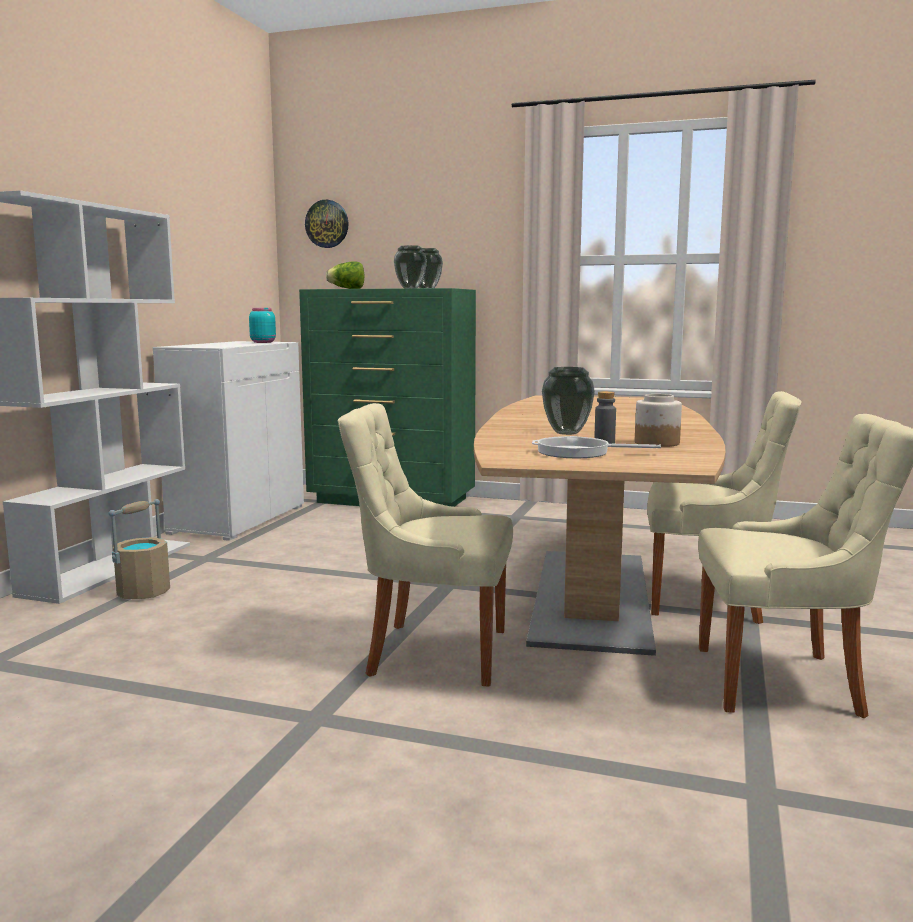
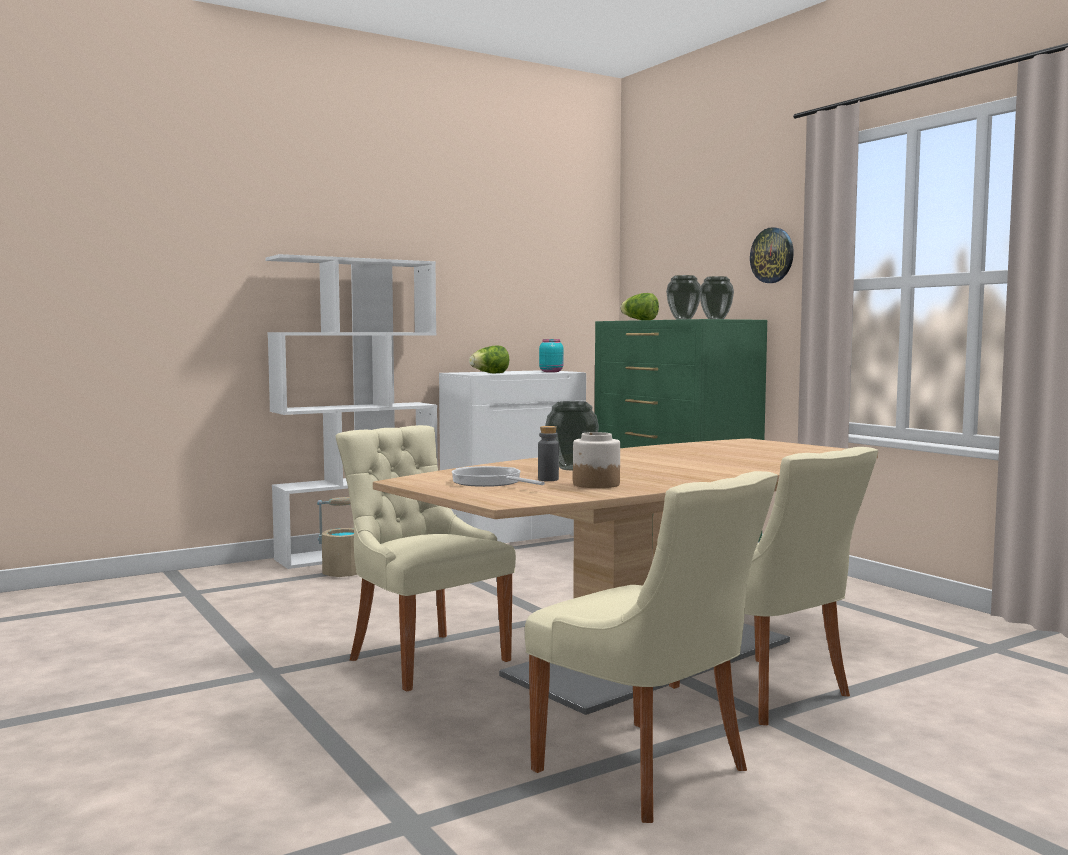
camera: 40 degrees right, 5 degrees down
(223, 346) = (490, 373): none -> lettuce
(327, 224) = (654, 255): wall clock -> wall clock (772, 255)

